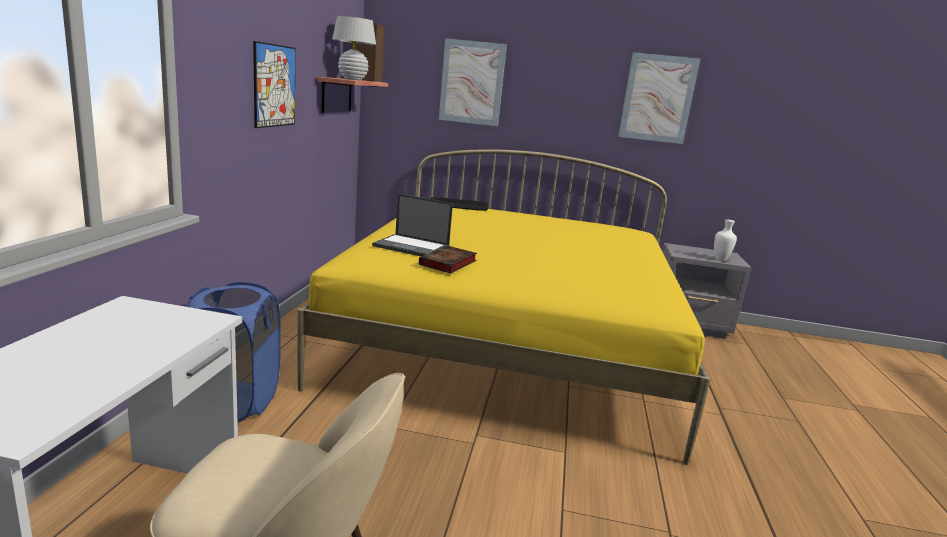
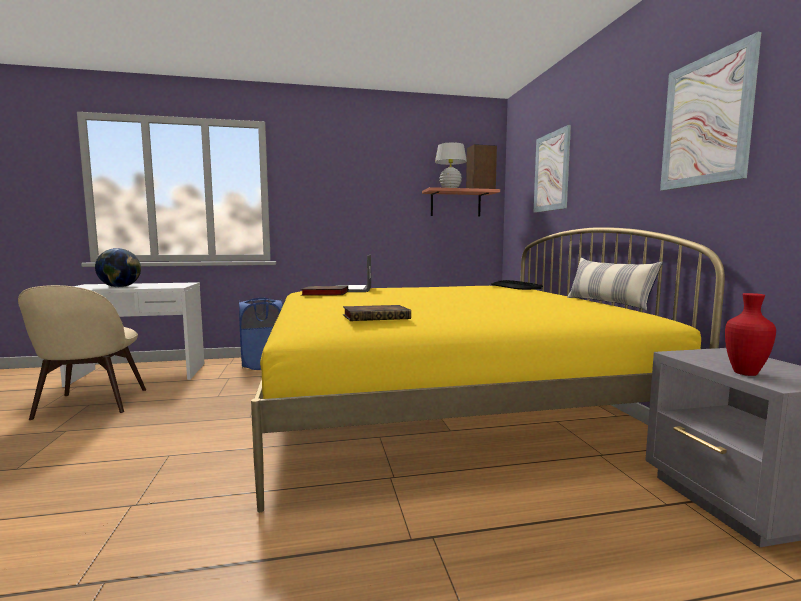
camera: 70 degrees right, 10 degrees down
(105, 367) = (120, 287): none -> globe
(274, 86) = (364, 196): picture -> none
(582, 220) = (608, 303): none -> pillow
(640, 280) = (377, 317): none -> book
(721, 260) = (745, 374): white vase -> red vase

